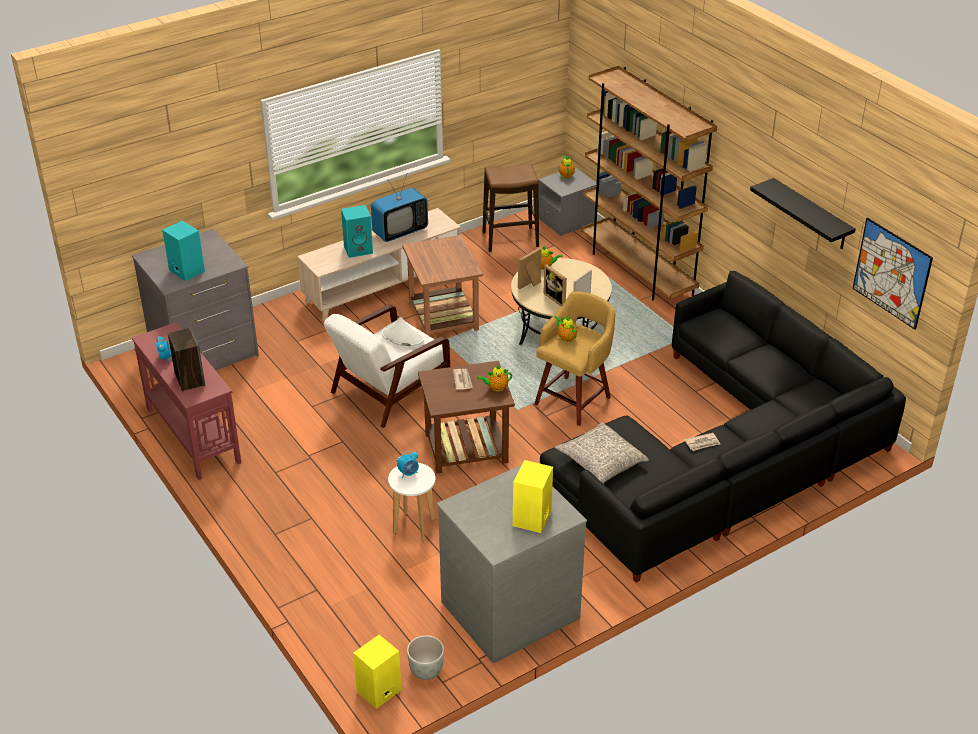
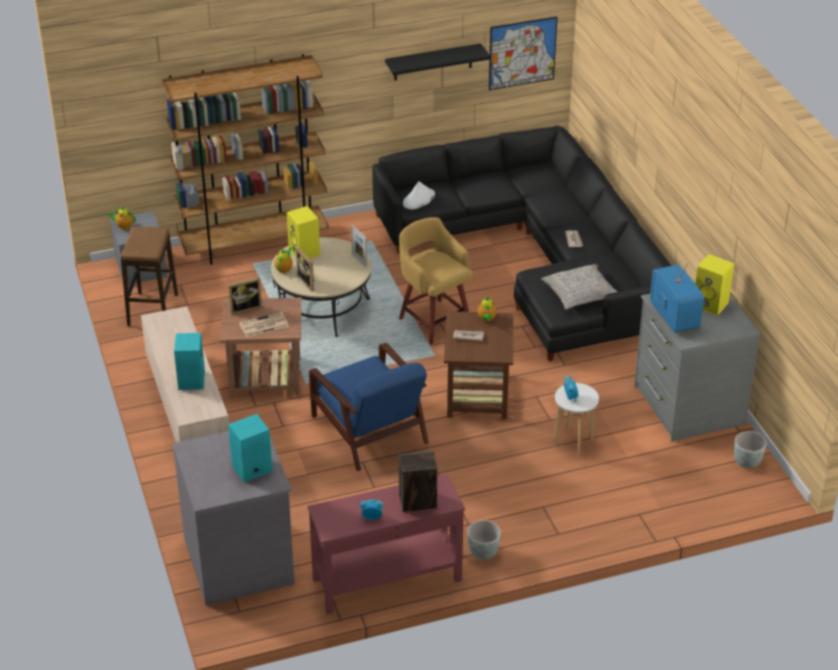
camera: 75 degrees left, 0 degrees up
(238, 488) = (483, 552): none -> grey planter
(378, 692) = (765, 492): yellow speaker -> yellow speaker (305, 252)
(389, 390) = (370, 431): white armchair -> blue armchair
(400, 231) = (173, 347): television -> television (673, 317)
(402, 337) = (357, 376): white hat -> white hat (418, 200)
(431, 261) = (263, 325): none -> newspaper
(557, 298) = (341, 272): picture frame -> picture frame (245, 308)
(566, 337) = (428, 267): teapot -> none

